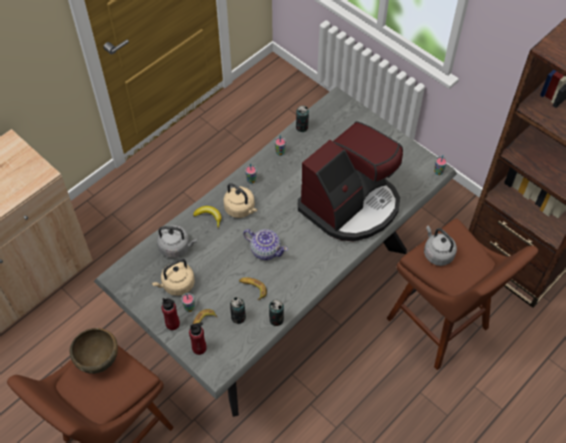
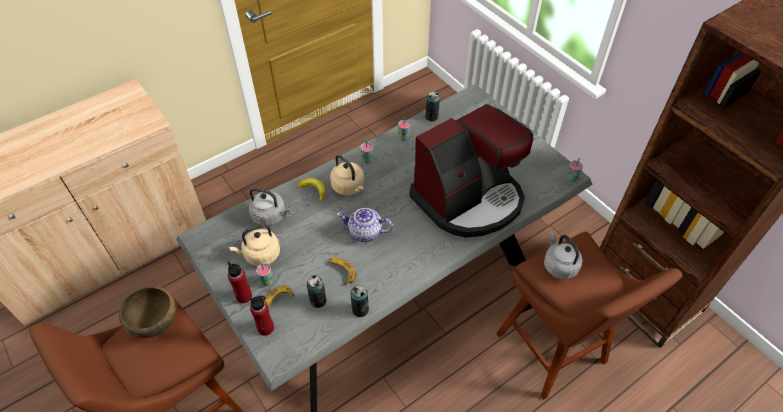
camera: 10 degrees right, 5 degrees down
(265, 250) = (365, 233): teapot -> teapot turned 150 degrees clockwise

